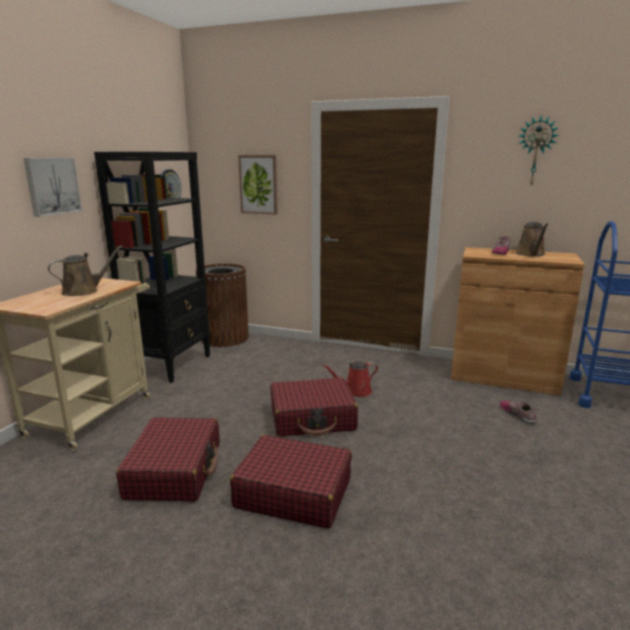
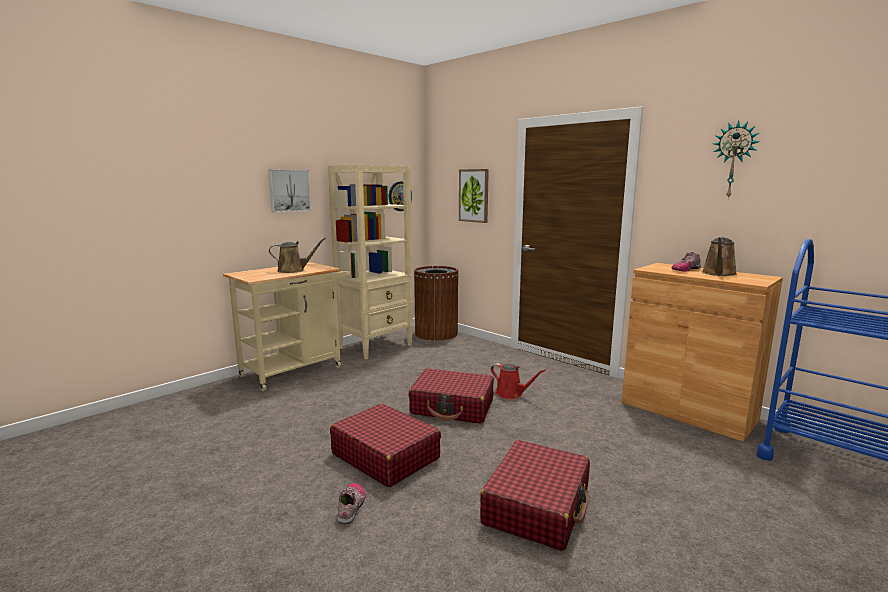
camera: 25 degrees right, 5 degrees down
(170, 364) = (376, 346): black bookcase -> beige bookcase
(175, 470) = (315, 419): red suitcase -> red suitcase (537, 506)
(355, 391) = (511, 394): red watering can -> red watering can turned 150 degrees counterclockwise
(518, 414) = (667, 447): shoe -> shoe (351, 506)

